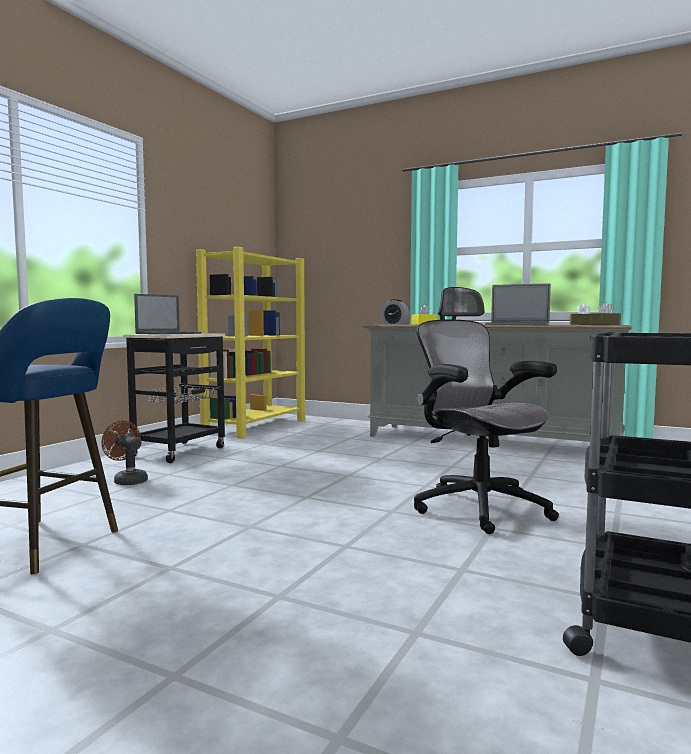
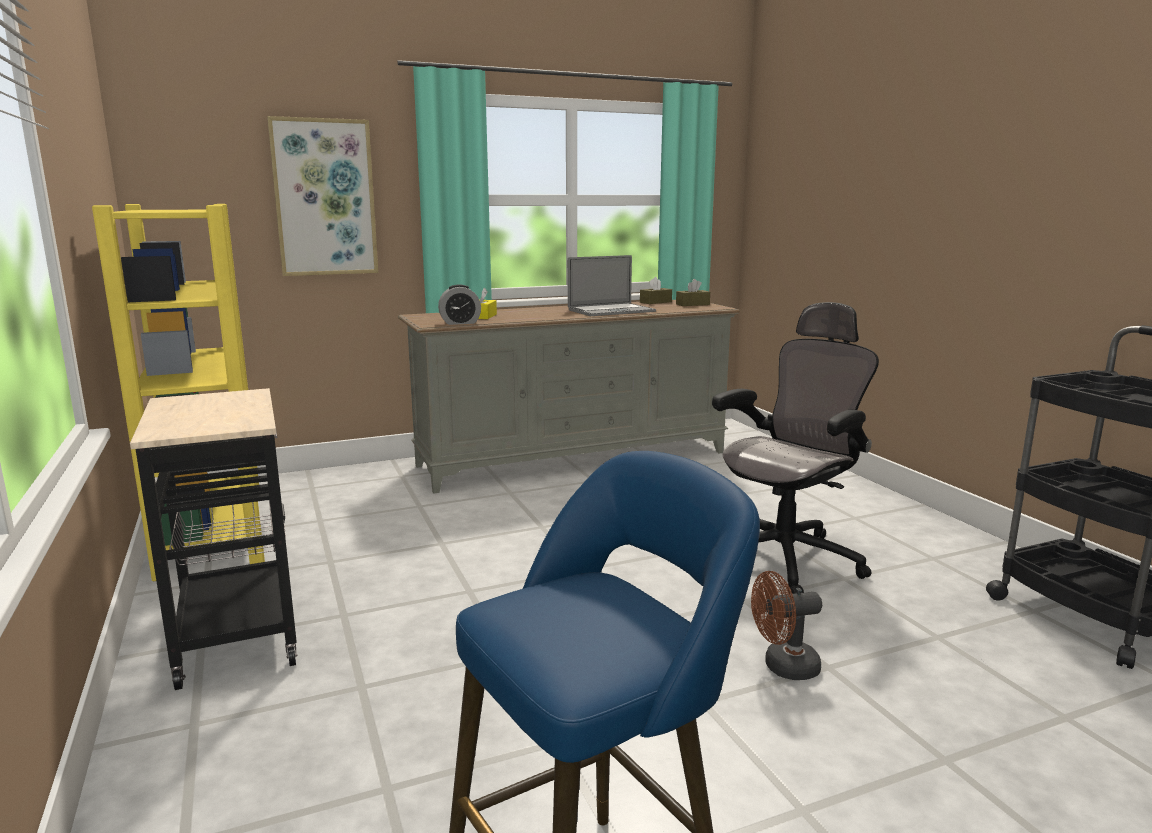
camera: 50 degrees left, 10 degrees up
(127, 480) = (333, 735): brown fan -> brown fan (783, 667)
(169, 333) = (202, 415): laptop -> none
(364, 255) = (325, 198): none -> picture
(479, 508) = (785, 559): office chair -> office chair turned 120 degrees clockwise

